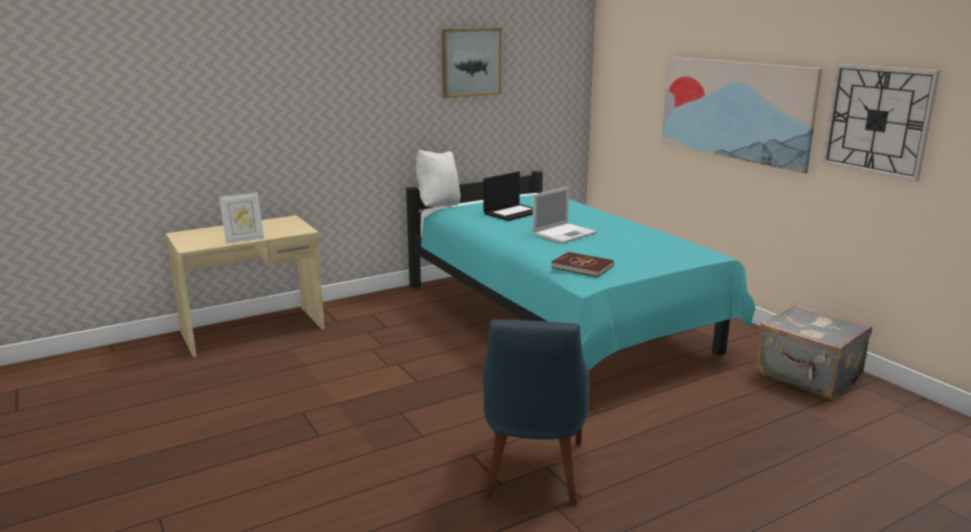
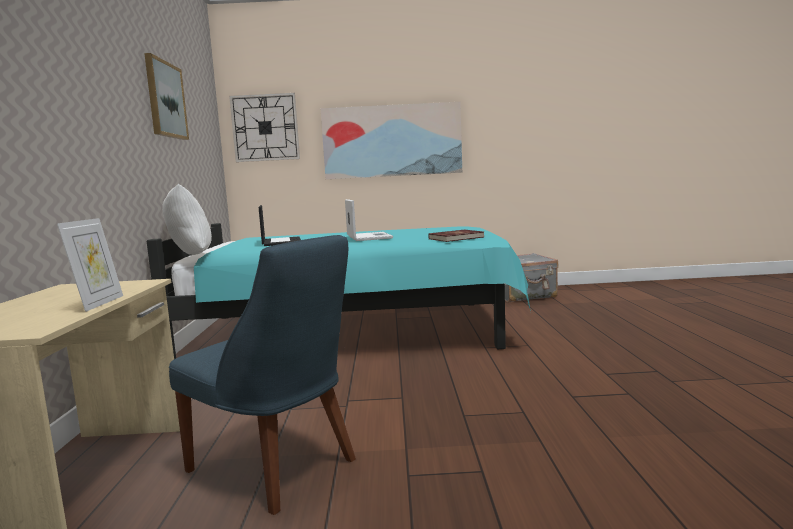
camera: 60 degrees left, 10 degrees down
(533, 473) = (614, 379): blue chair -> blue chair (277, 467)
(877, 120) = (504, 129): wall clock -> wall clock (265, 128)

